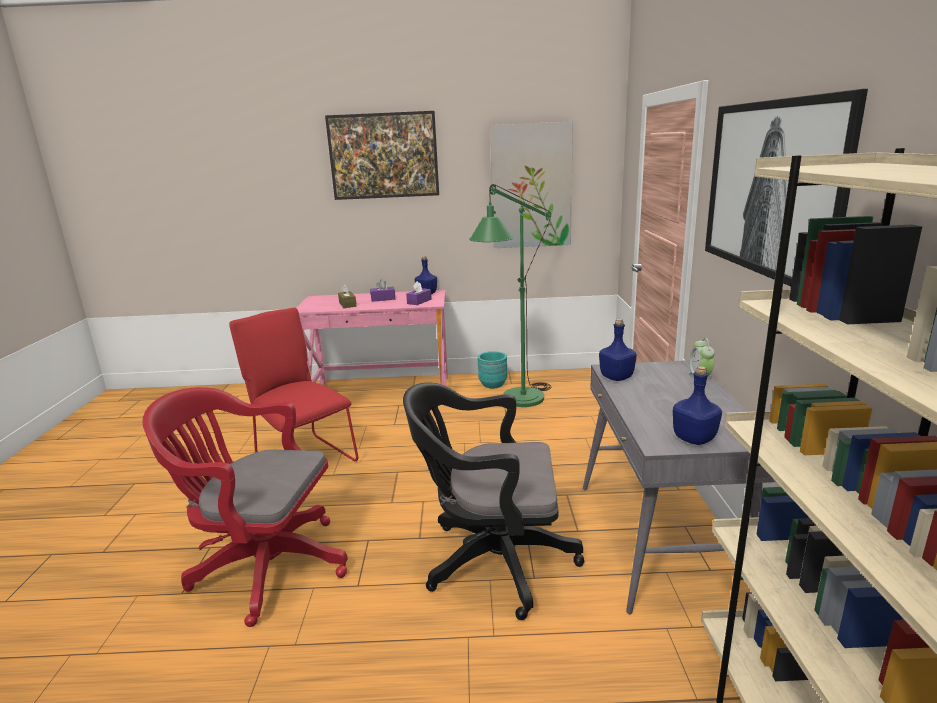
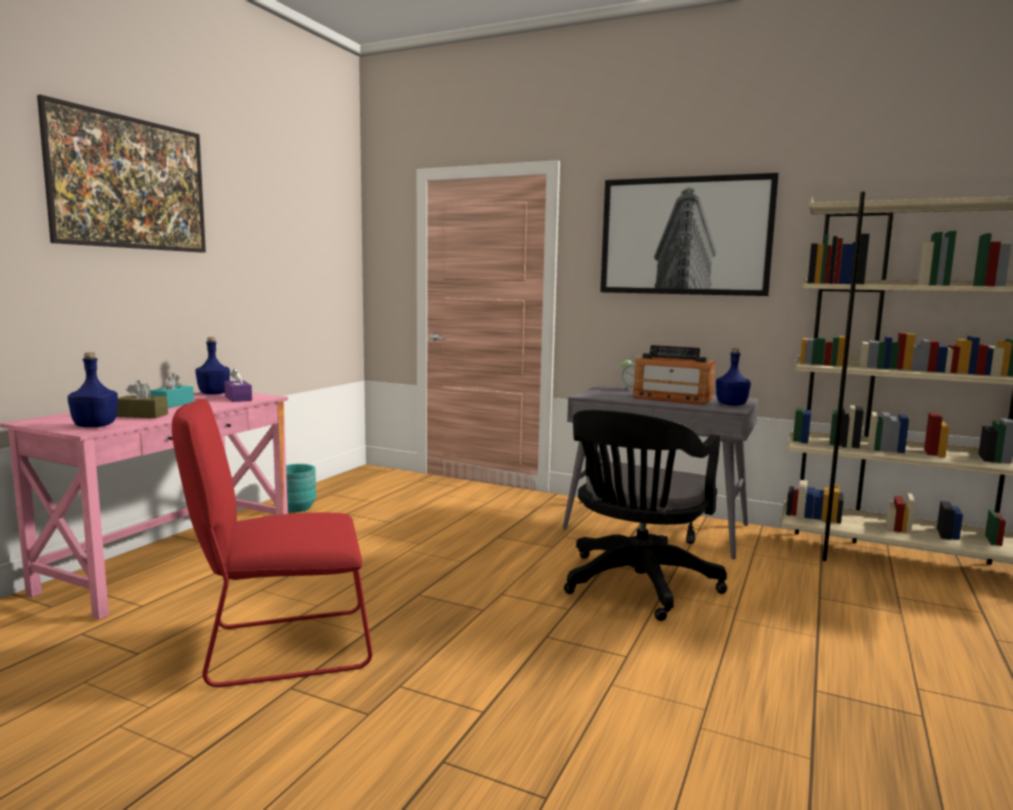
camera: 65 degrees left, 10 degrees down
(263, 566) = (537, 715): red office chair -> none
(383, 299) = (172, 404): purple tissue box -> turquoise tissue box
(516, 402) = (362, 510): green floor lamp -> none
(531, 186) = (295, 253): picture -> none
(616, 377) = (605, 397): blue bottle -> blue bottle (94, 426)
(670, 404) = (672, 399): none -> radio

